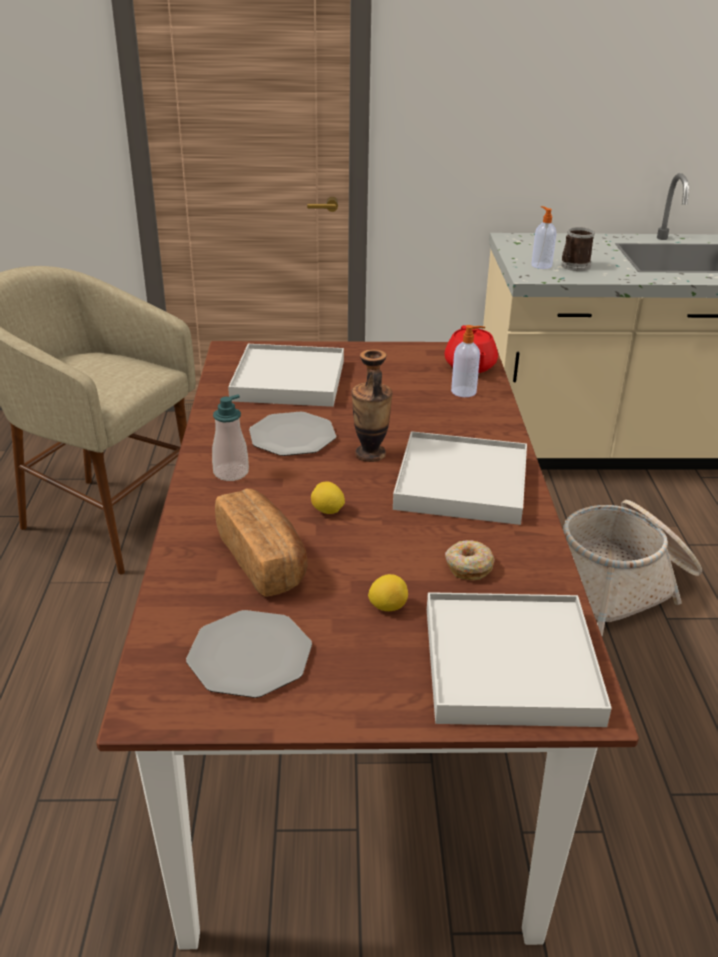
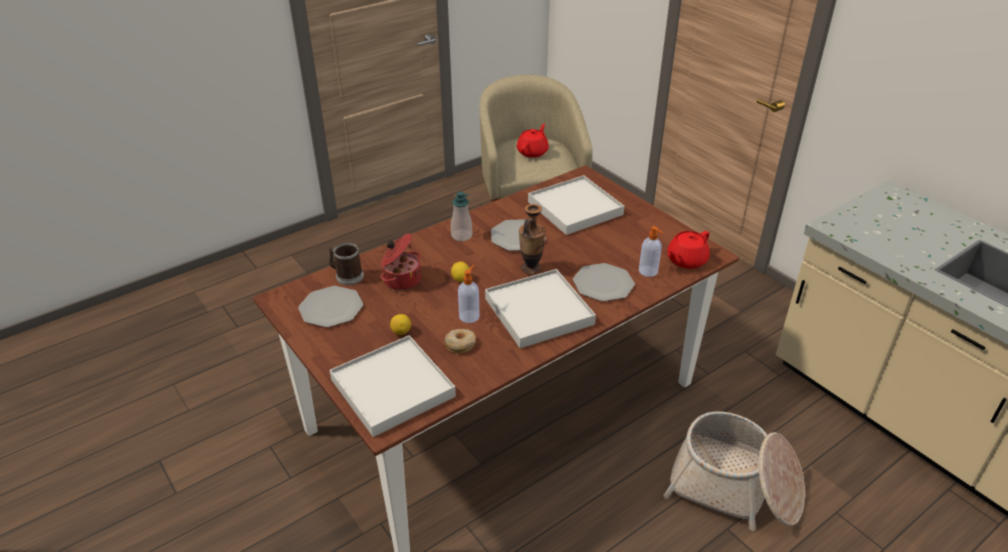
camera: 55 degrees right, 5 degrees up
(92, 370) = (533, 152): none -> red teapot
(263, 559) = (401, 279): bread -> cooking pot
(456, 424) = (603, 284): none -> plate
(541, 265) = (862, 223): soap dispenser -> soap dispenser (469, 316)
(573, 267) = (886, 237): mug -> mug (346, 276)

